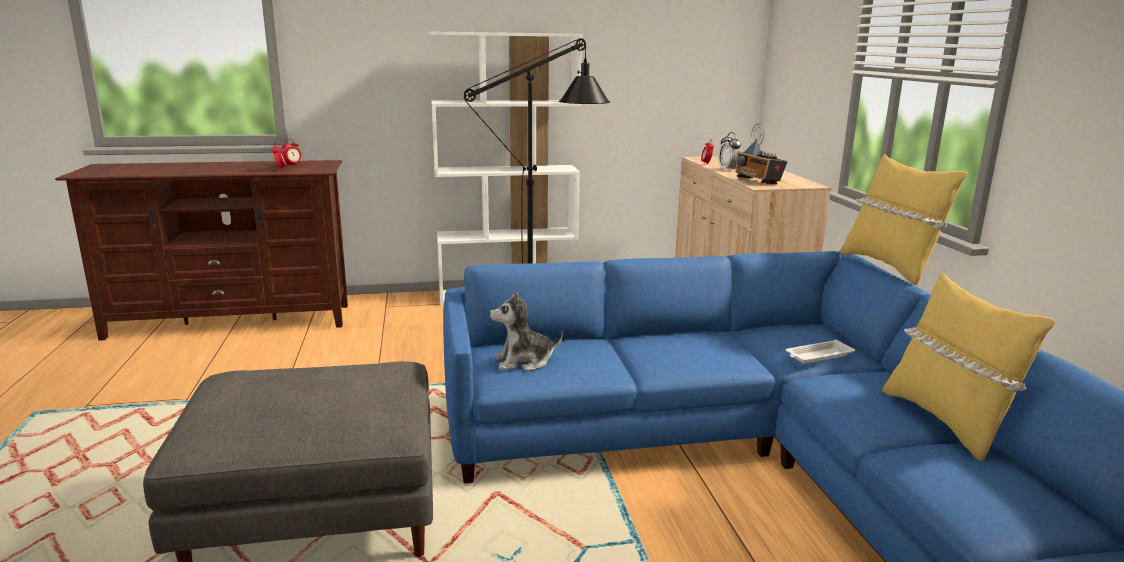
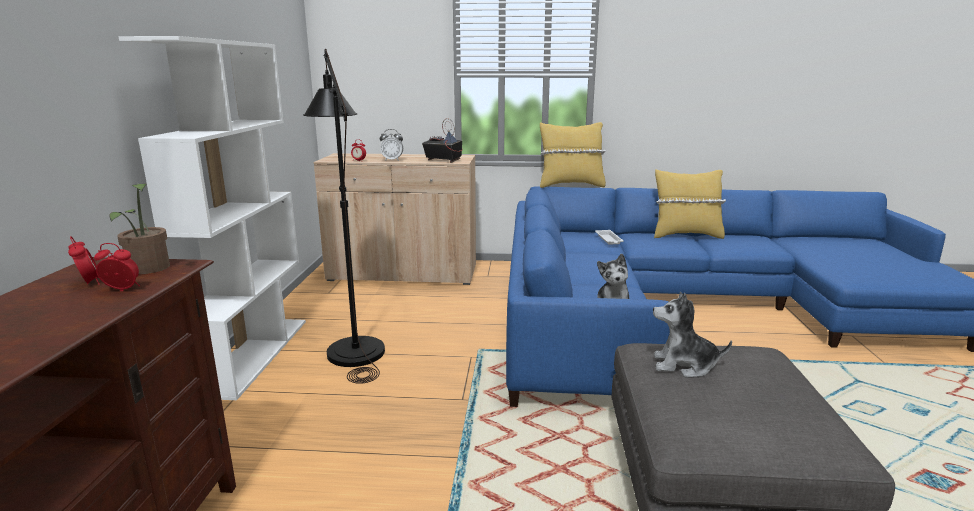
camera: 75 degrees left, 0 degrees up
(314, 168) = (148, 269): none -> potted plant
(349, 378) = (684, 365): none -> plush toy
(758, 181) = (443, 160): radio -> radio turned 135 degrees counterclockwise

